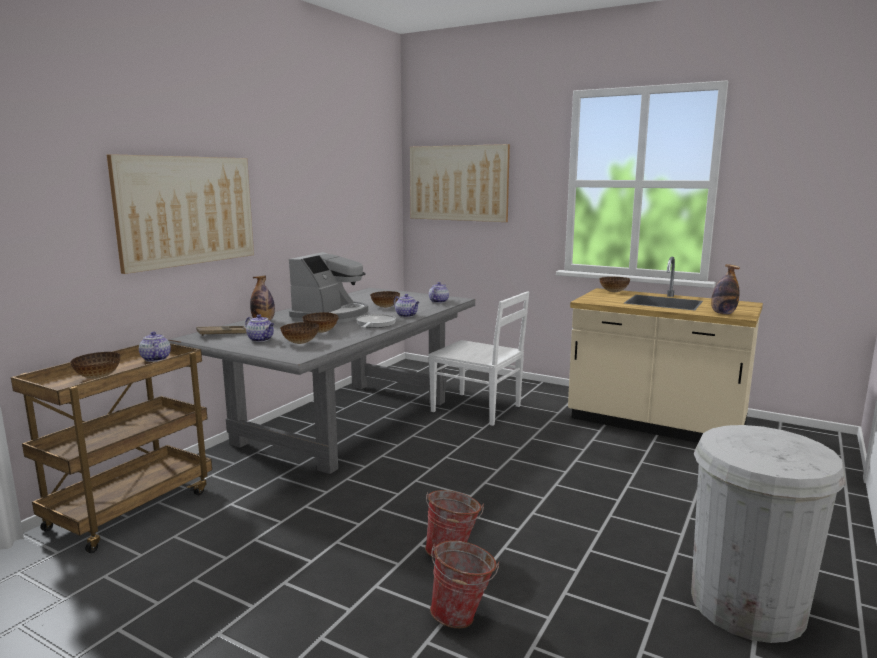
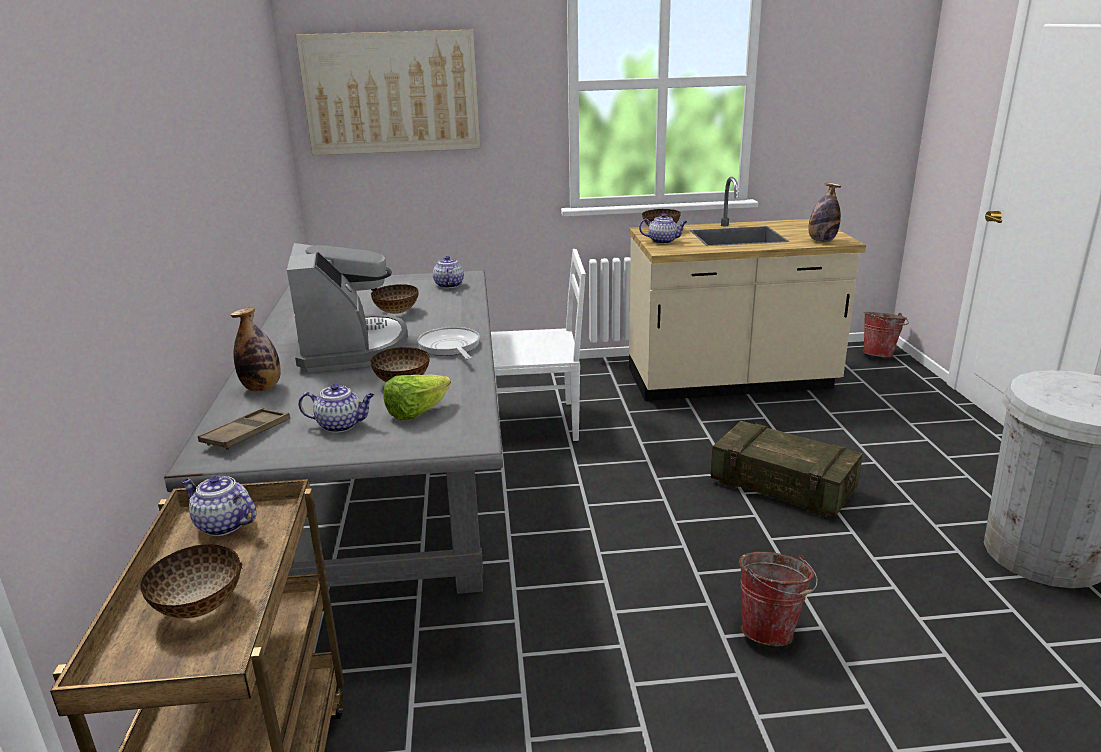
camera: 35 degrees left, 10 degrees up
(187, 210) = (135, 217): picture -> none
(300, 343) = (417, 413): bowl -> lettuce
(407, 315) = (459, 320): teapot -> teapot (663, 241)
(463, 616) = (883, 699): bucket -> bucket (880, 355)
(590, 490) = (782, 487): none -> crate

